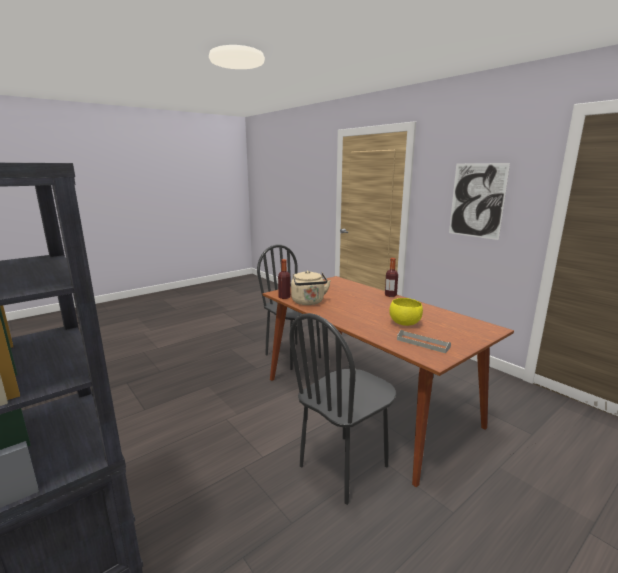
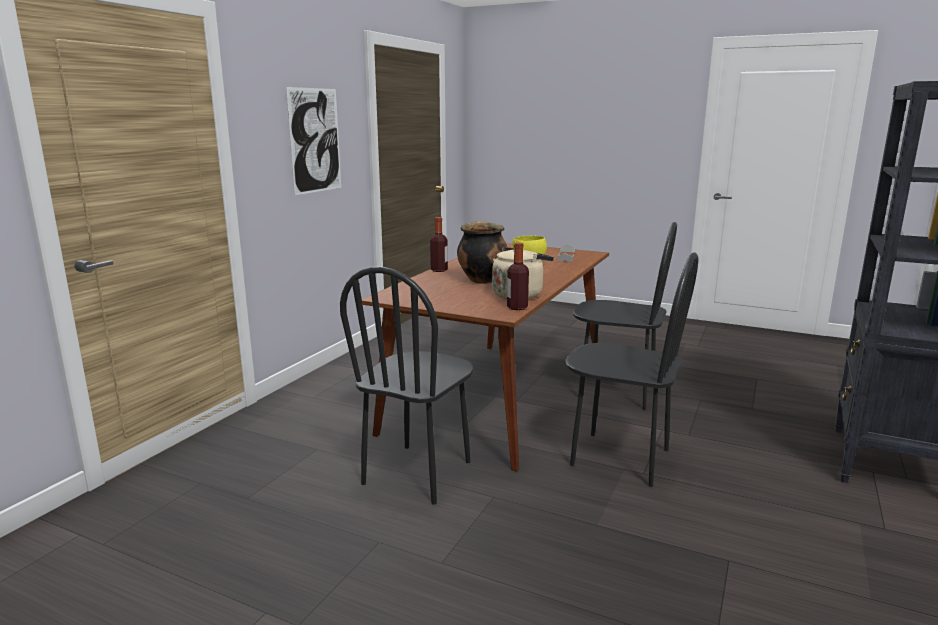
camera: 115 degrees left, 0 degrees up
(248, 417) = (620, 458): none -> black chair
(353, 300) = (481, 280): none -> cooking pot

